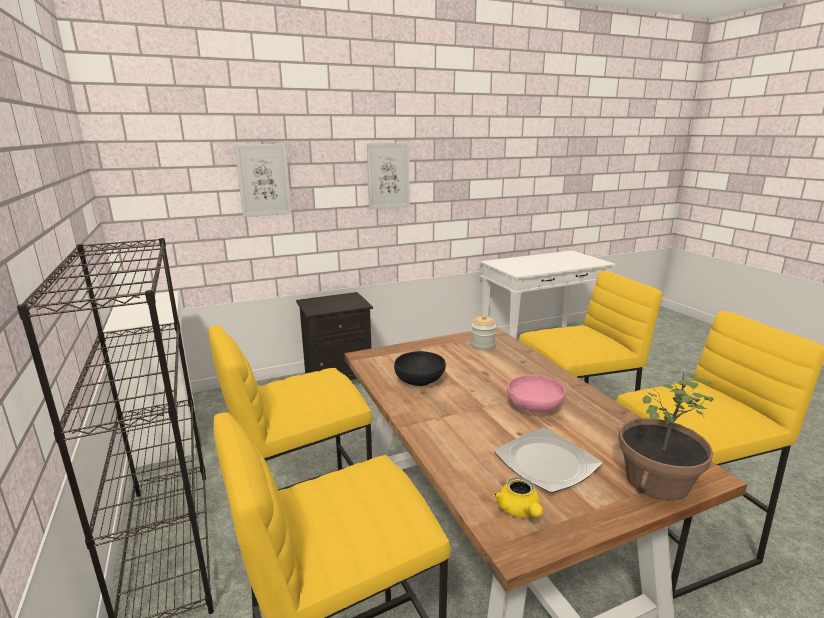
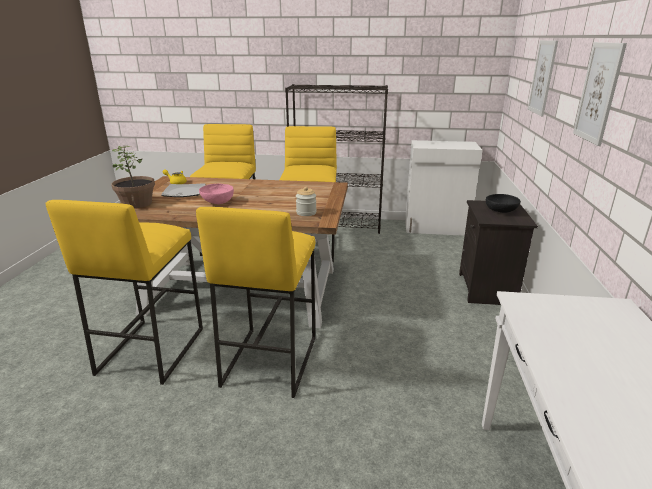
camera: 120 degrees right, 5 degrees up
(420, 380) = (286, 189): black bowl -> black bowl (501, 212)

